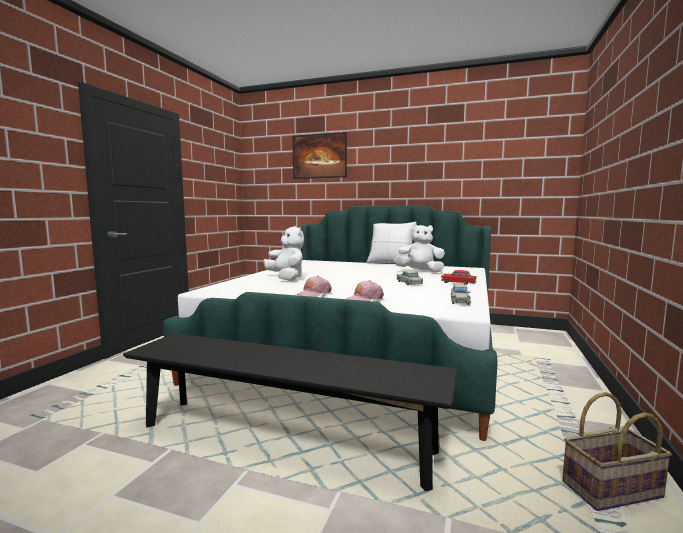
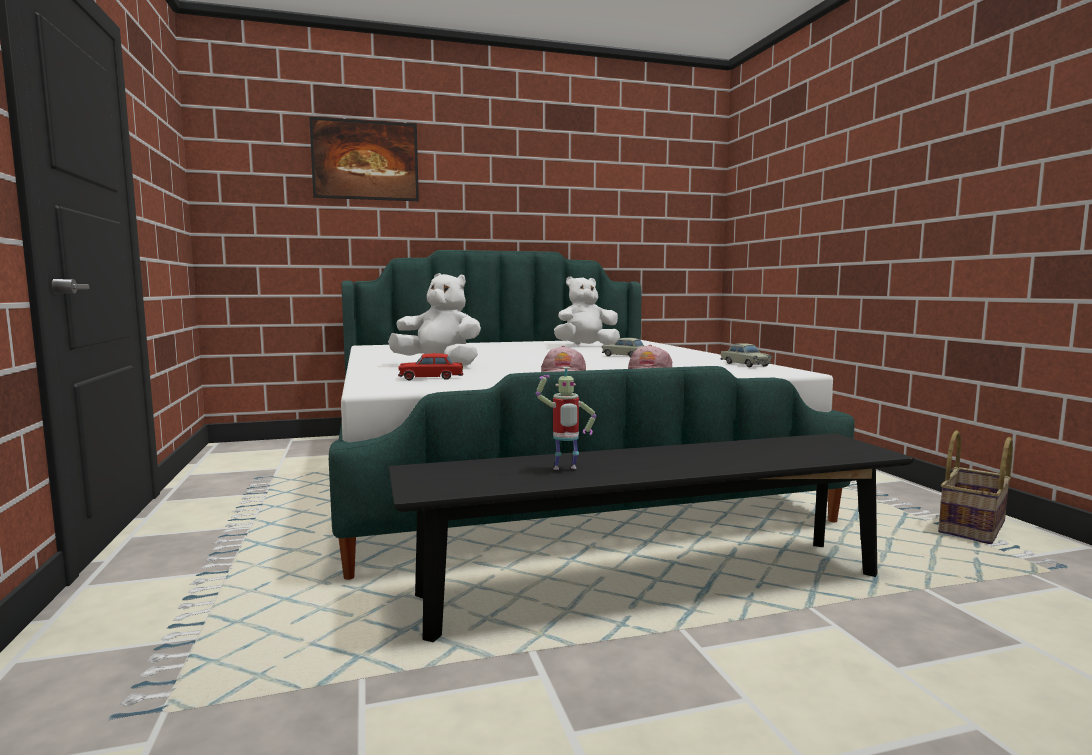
camera: 35 degrees left, 0 degrees up
(226, 353) = (565, 469): none -> toy robot
(390, 263) = (511, 341): white pillow -> none
(458, 283) = (674, 352): red toy car -> red toy car (431, 378)

